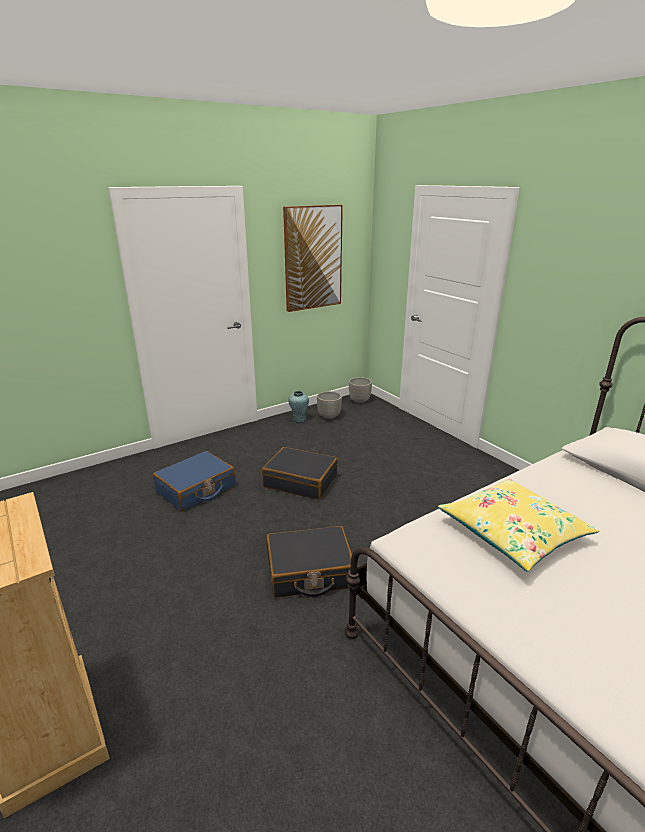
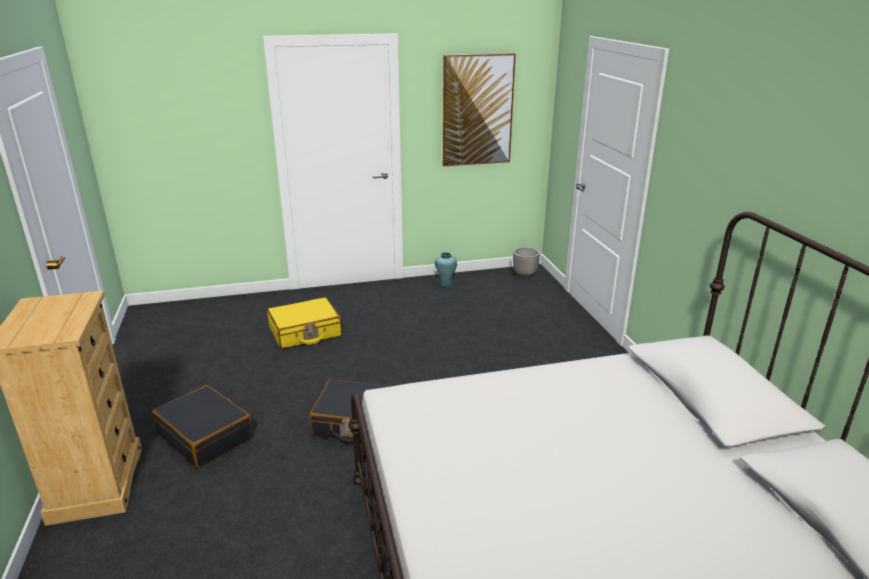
camera: 20 degrees right, 0 degrees up
(196, 489) = (305, 332): blue suitcase -> yellow suitcase
(301, 481) = (405, 343): black suitcase -> black suitcase (205, 436)
(329, 416) = (479, 286): planter -> none
(513, 532) = (499, 410): yellow pillow -> none

